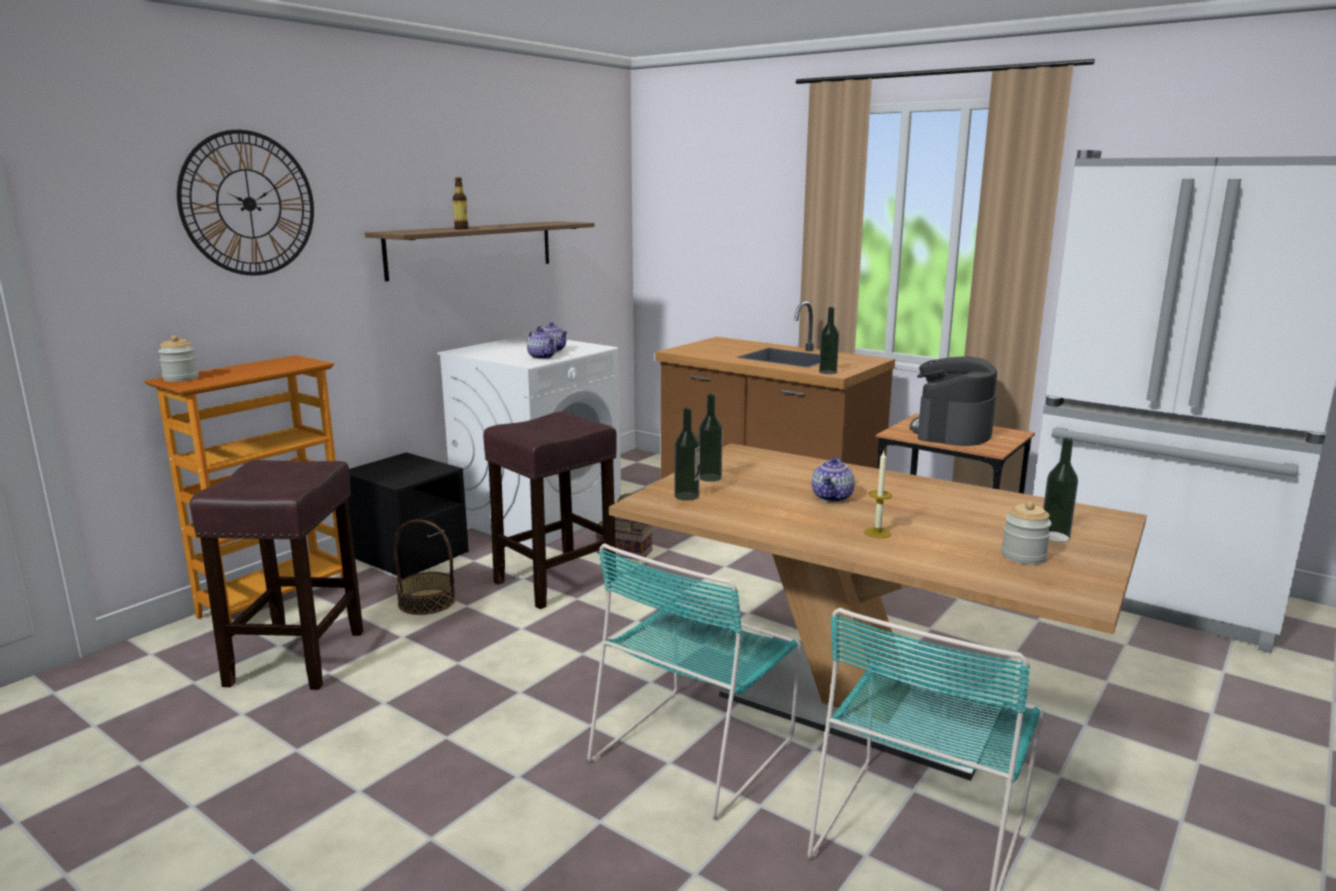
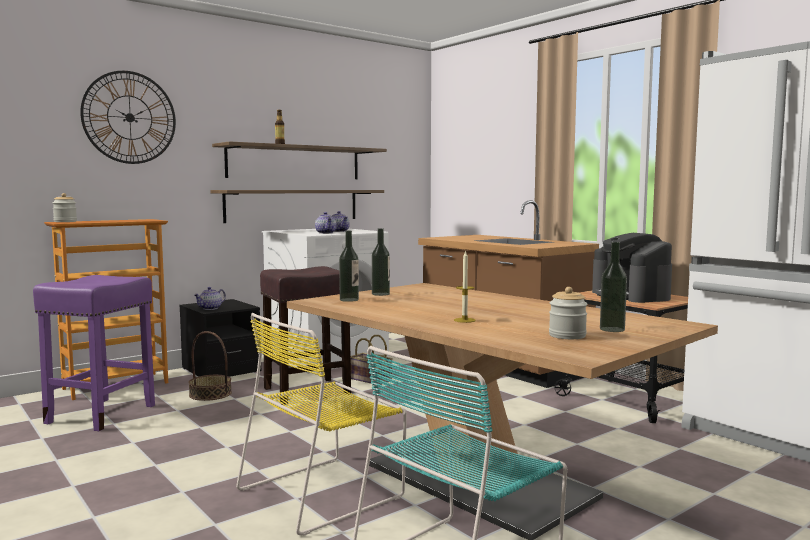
camera: 15 degrees right, 10 degrees down
(297, 656) = (102, 413): brown stool -> purple stool
(472, 310) = (293, 205): none -> shelf
(697, 746) = (325, 491): turquoise chair -> yellow chair
(827, 372) = (531, 246): bottle -> none
(833, 498) = (458, 305): teapot -> teapot (210, 308)
(952, 432) = (631, 295): coffee machine -> coffee machine turned 60 degrees counterclockwise

